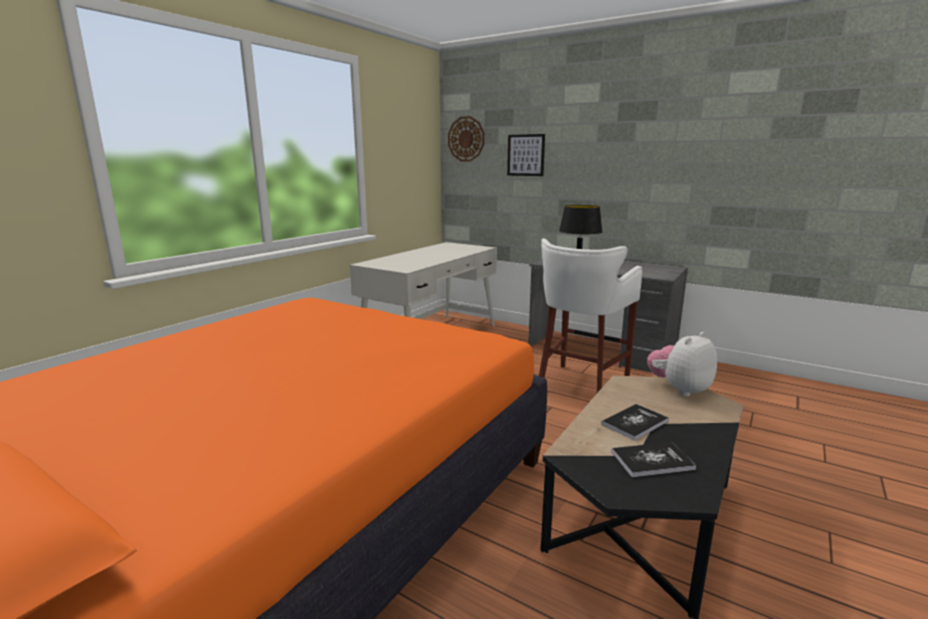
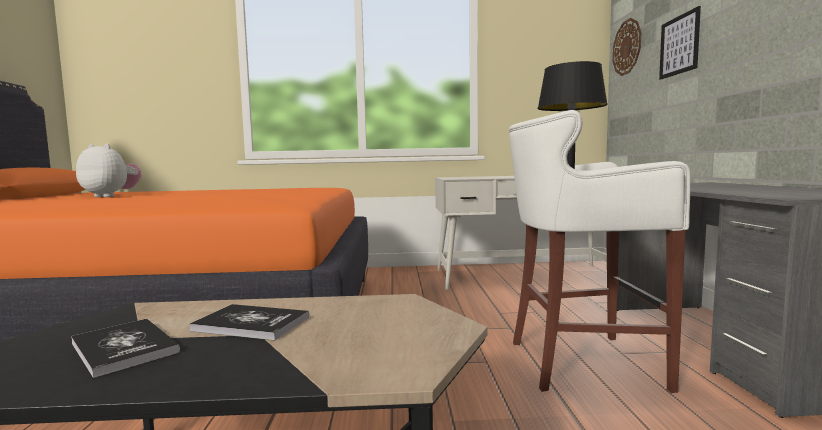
camera: 55 degrees right, 10 degrees down
(679, 389) = (423, 332): plush toy -> plush toy (111, 196)

